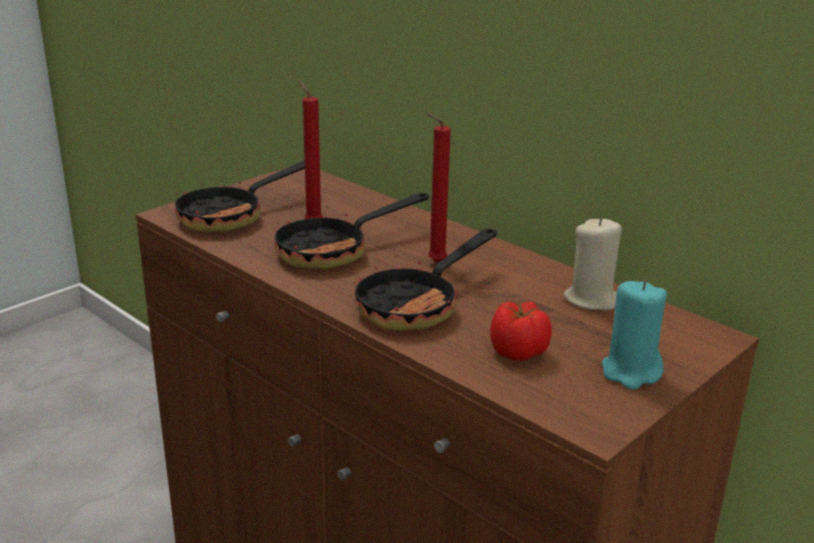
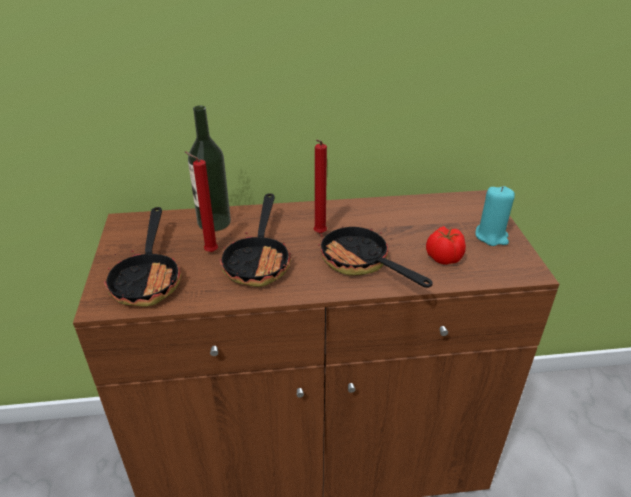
camera: 50 degrees left, 10 degrees up
(364, 207) = (214, 222): none -> bottle
(417, 305) = (361, 264): frying pan -> frying pan turned 150 degrees clockwise
(592, 299) = (414, 210): beige candle -> none

